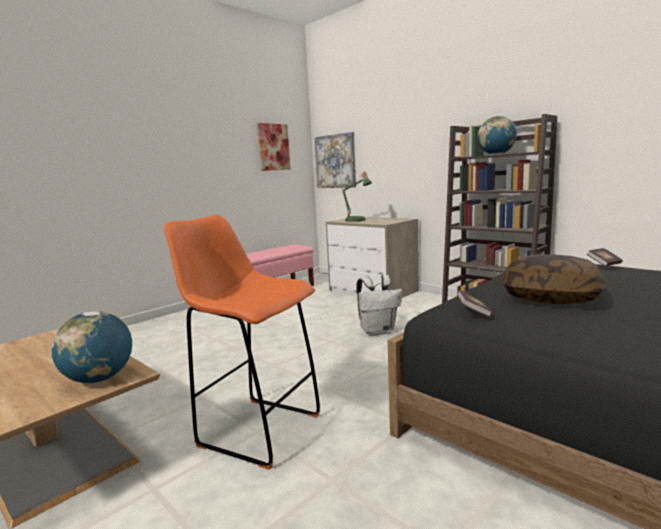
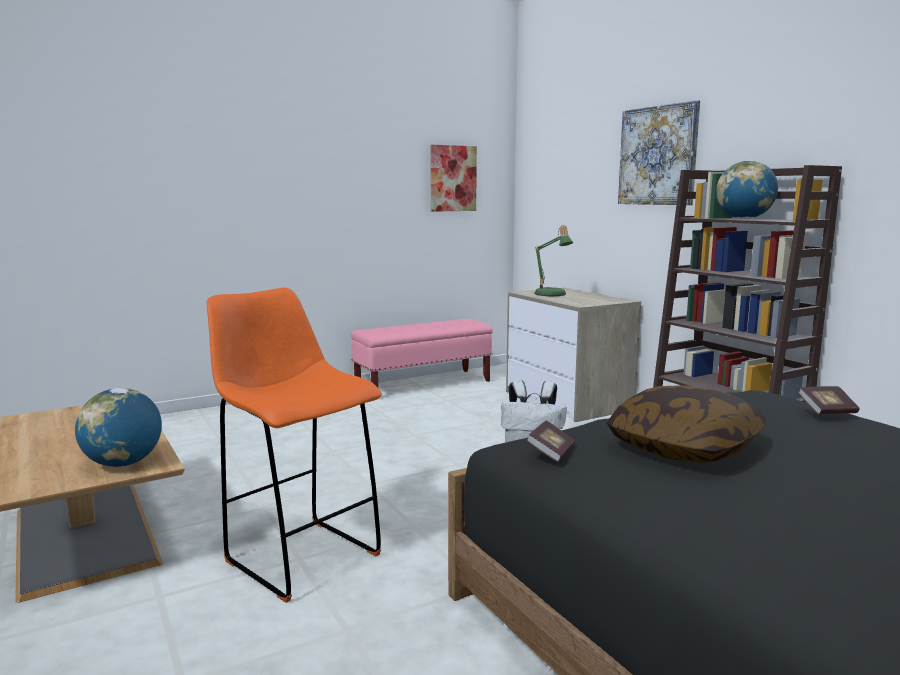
camera: 15 degrees right, 0 degrees up
(335, 161) = (542, 203): picture -> picture (658, 156)

